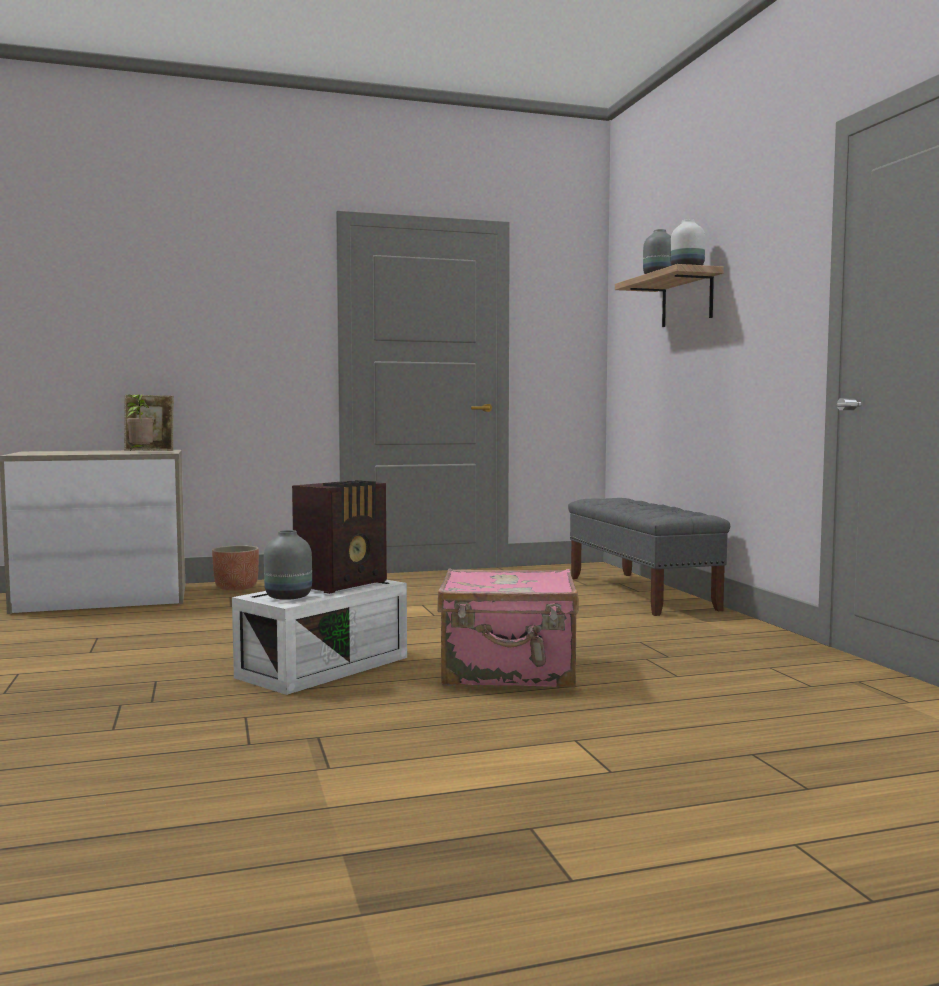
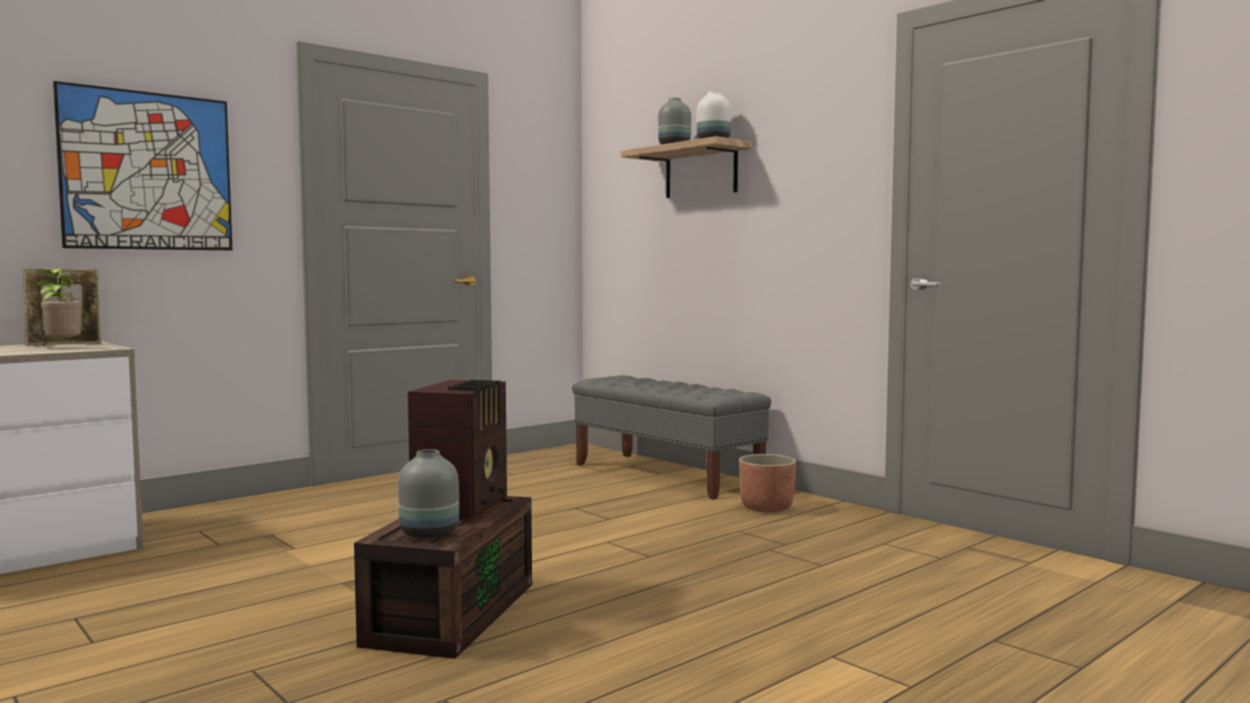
camera: 25 degrees left, 0 degrees up
(219, 321) = (148, 171): none -> picture
(236, 588) = (192, 517): planter -> planter (767, 508)
(324, 666) = (450, 611): white storage box -> brown storage box
(509, 672) = (664, 586): pink suitcase -> none

